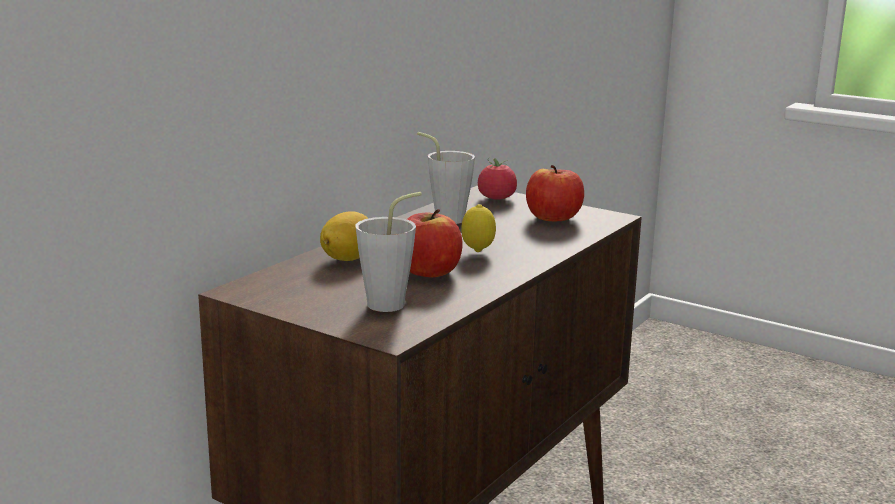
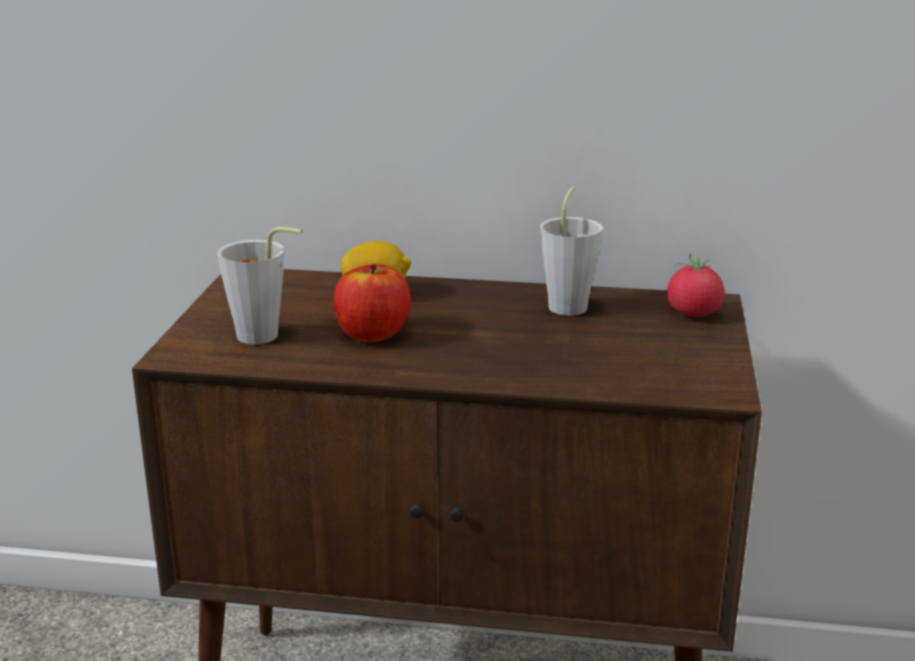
camera: 65 degrees right, 5 degrees up
(477, 252) = (466, 343): lemon -> none
(553, 218) = (658, 358): apple -> none

